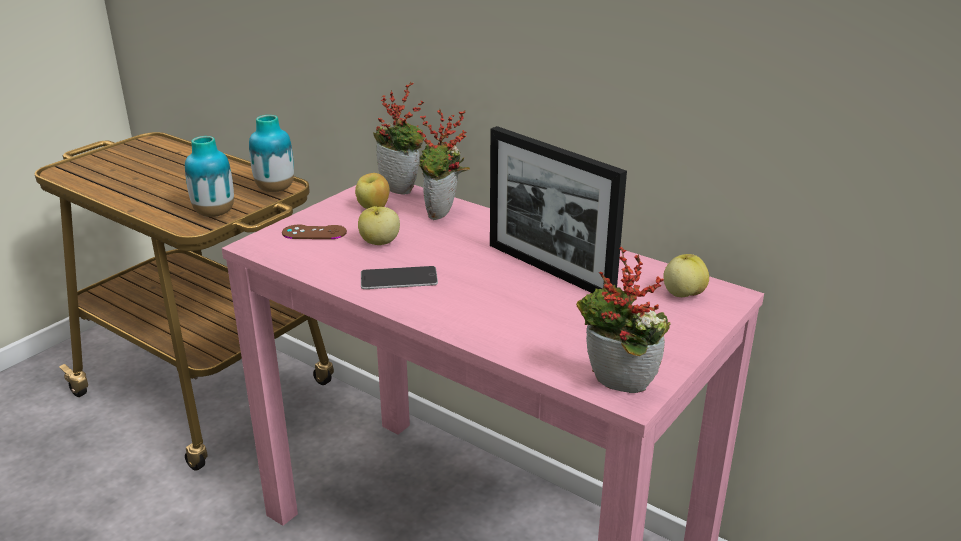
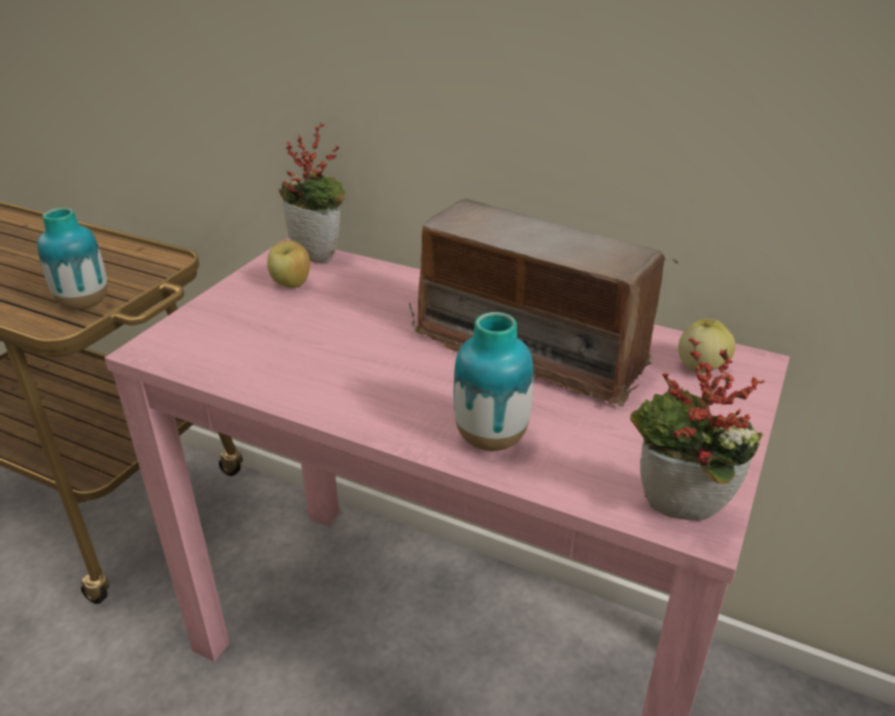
camera: 10 degrees left, 5 degrees up
(275, 189) = (157, 265): vase -> vase (491, 438)
(314, 232) = (224, 324): brown game controller -> none
(379, 242) = (310, 331): apple -> none
(399, 278) = (349, 380): phone -> none
(444, 215) = (380, 286): potted plant -> none
(549, 270) = (532, 350): picture frame -> radio

